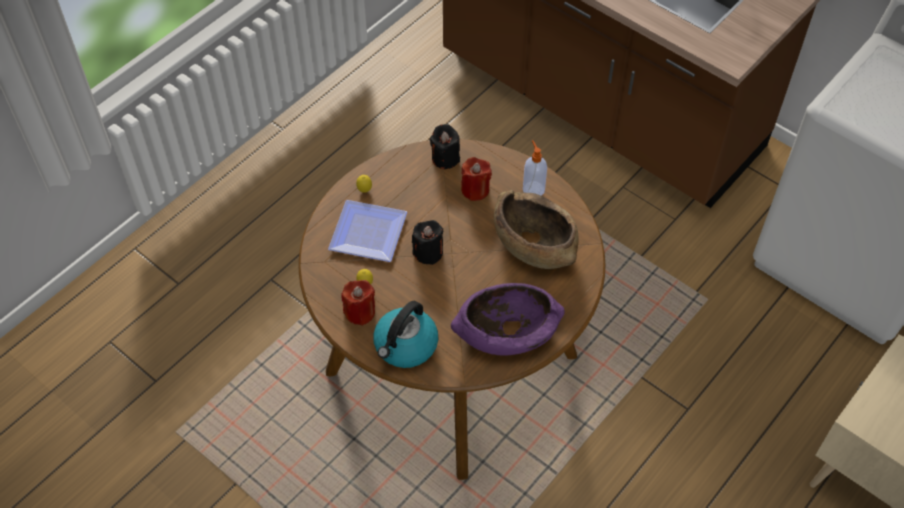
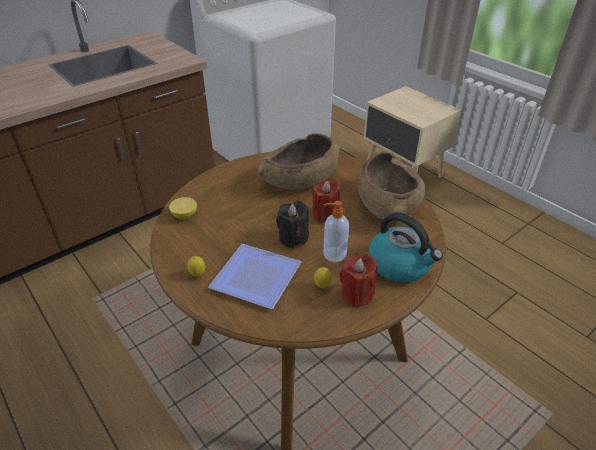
camera: 80 degrees left, 15 degrees down
(445, 158) = (184, 215): black candle -> lemon
(475, 189) = (230, 202): red candle -> red candle (325, 214)
(507, 332) = (387, 203): purple bowl -> brown bowl
(533, 189) = (243, 172): soap dispenser -> soap dispenser (333, 254)

